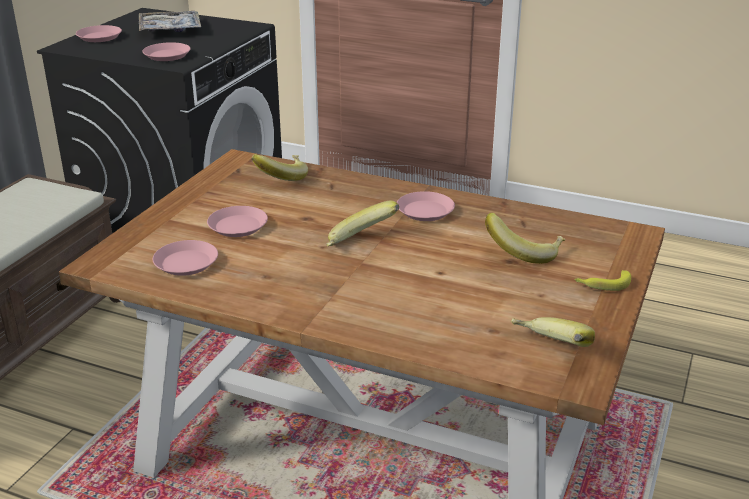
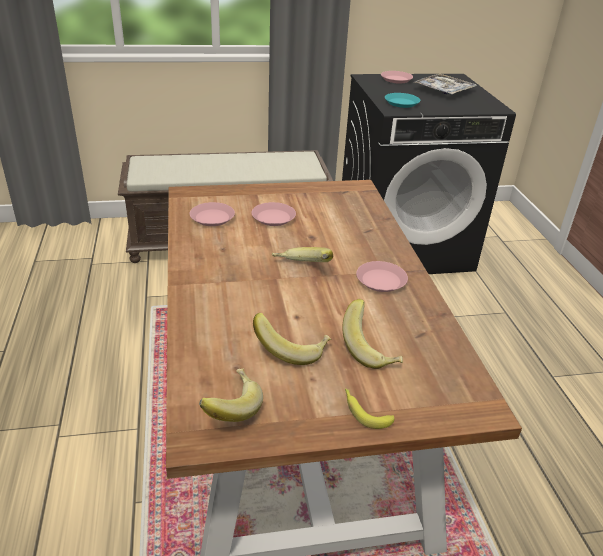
camera: 55 degrees right, 5 degrees up
(167, 55) = (402, 103): pink plate -> turquoise plate
(281, 178) = (354, 209): banana -> banana (292, 350)

